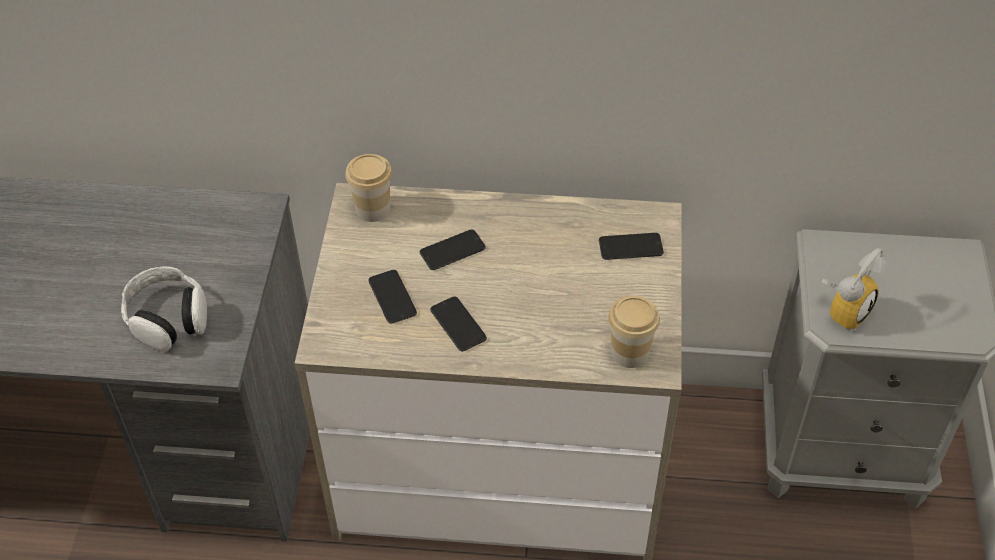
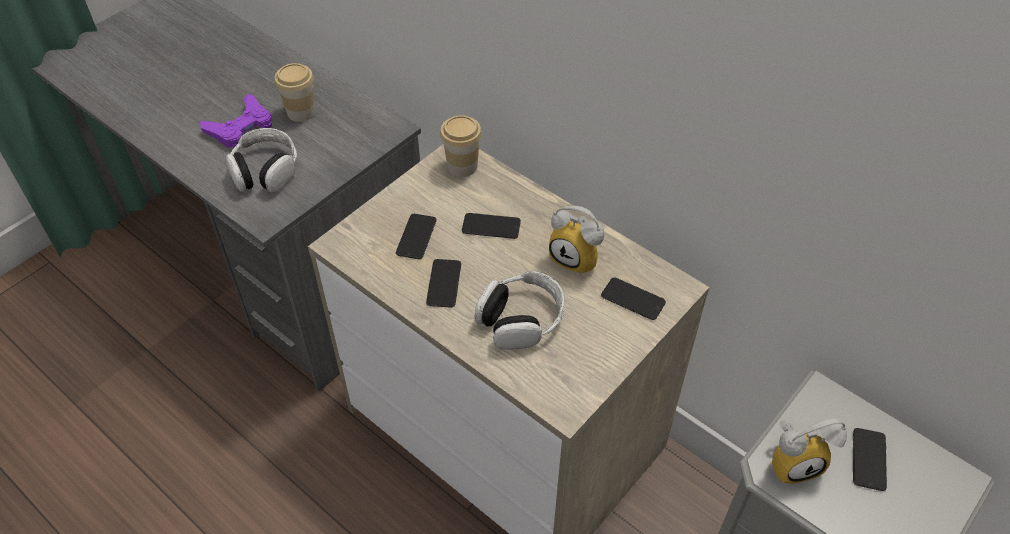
camera: 35 degrees right, 0 degrees up
(95, 289) = (241, 128): none -> purple game controller
(554, 237) = (578, 258): none -> alarm clock
(554, 316) = (521, 319): none -> headphones
(630, 353) = (554, 383): cup -> cup (301, 112)
(892, 276) = (868, 459): none -> phone

